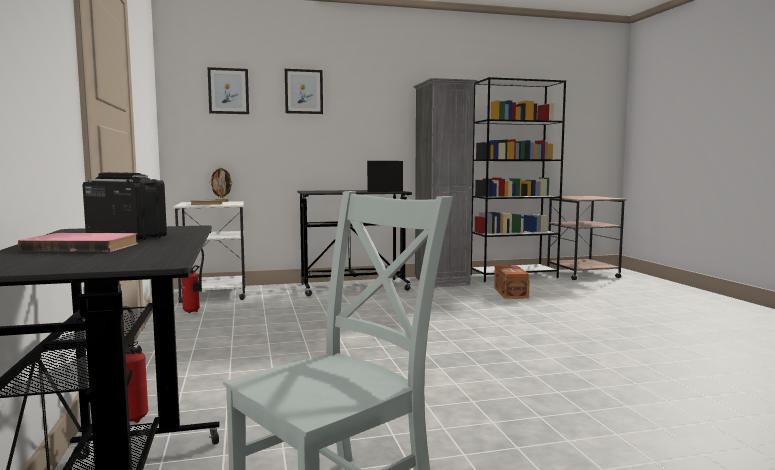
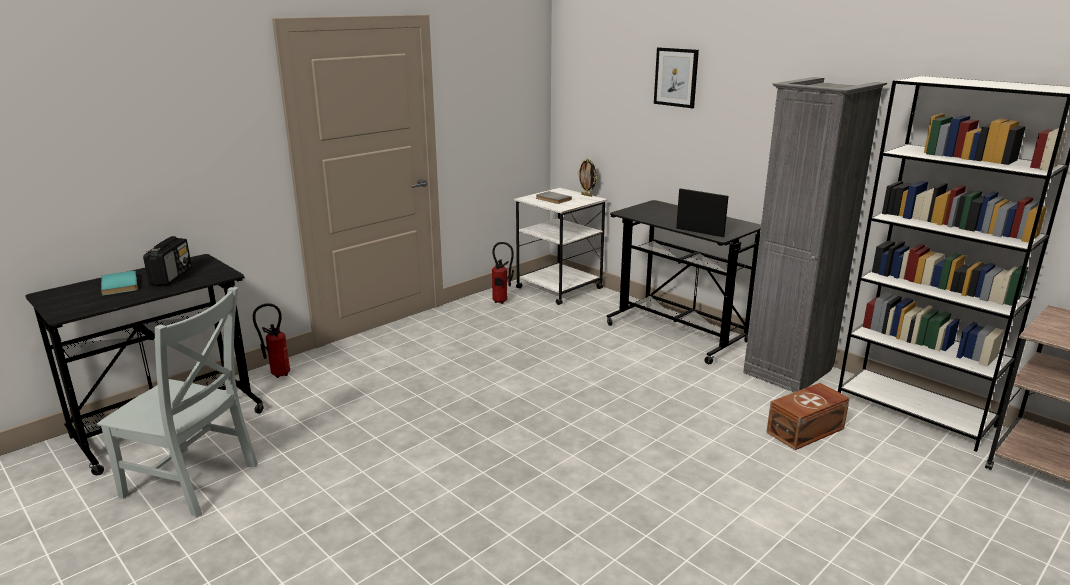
camera: 60 degrees right, 15 degrees up
(84, 246) = (121, 284): pink book -> turquoise book
(228, 91) = (605, 73): picture -> none

